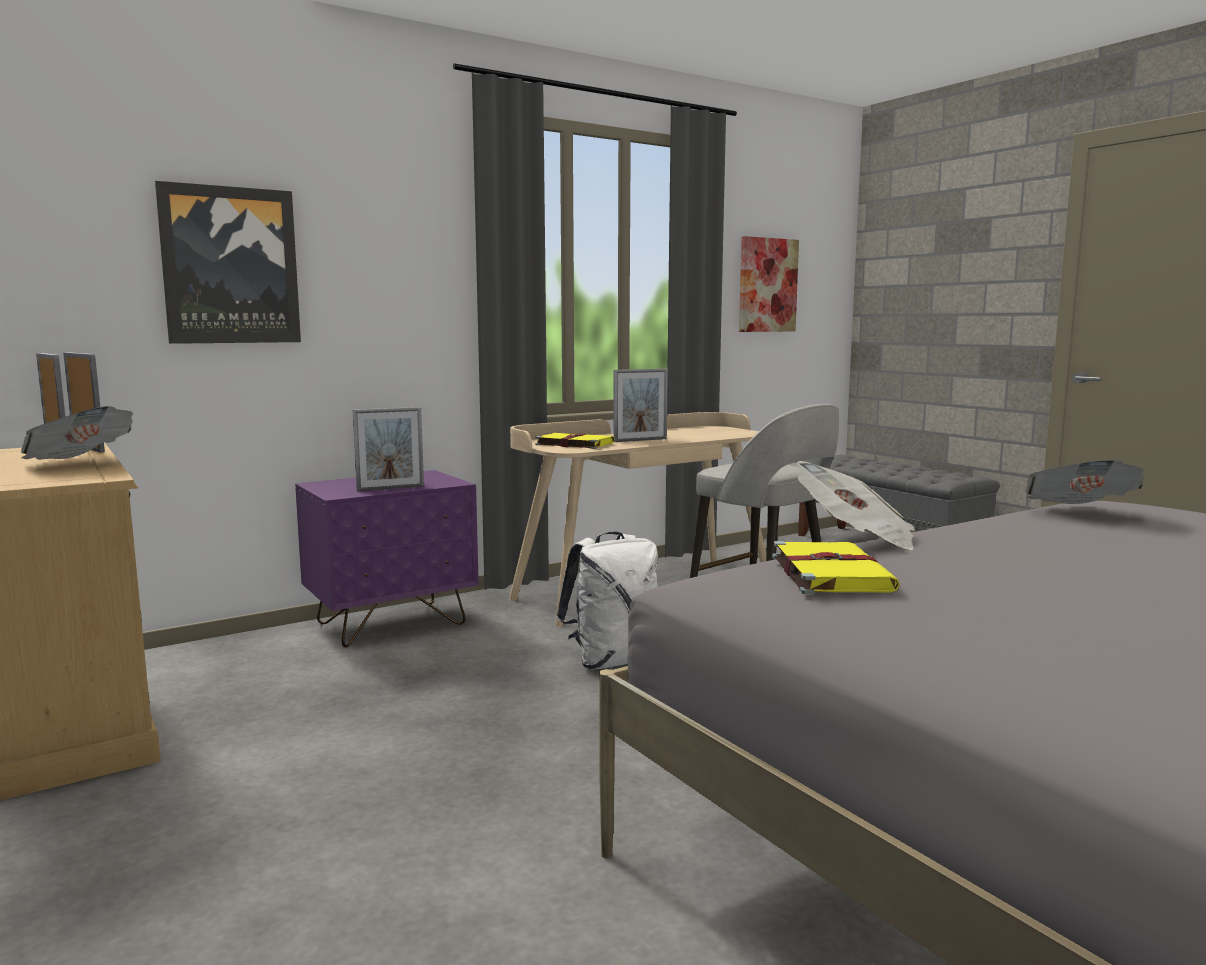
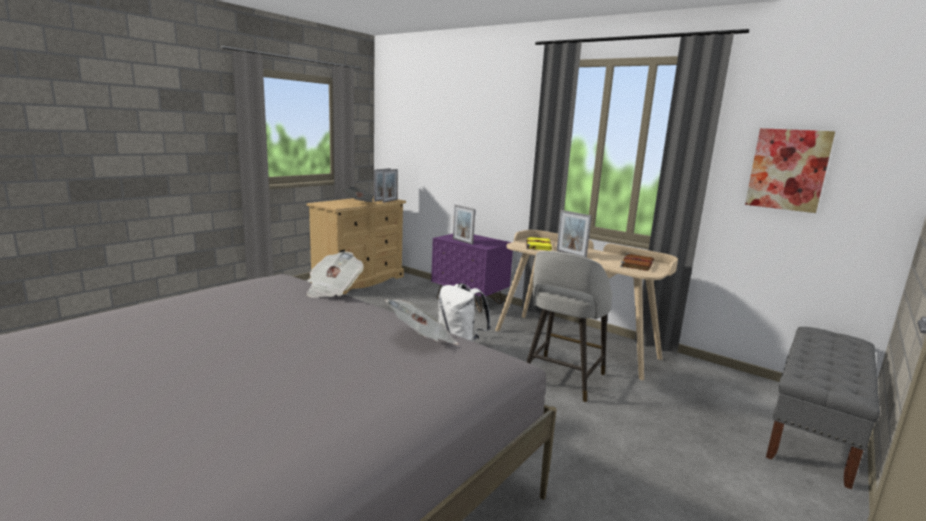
camera: 70 degrees right, 5 degrees up
(230, 266) = (452, 141): picture -> none
(703, 431) = (637, 264): none -> brown book
(829, 572) = (271, 284): yellow book -> none

